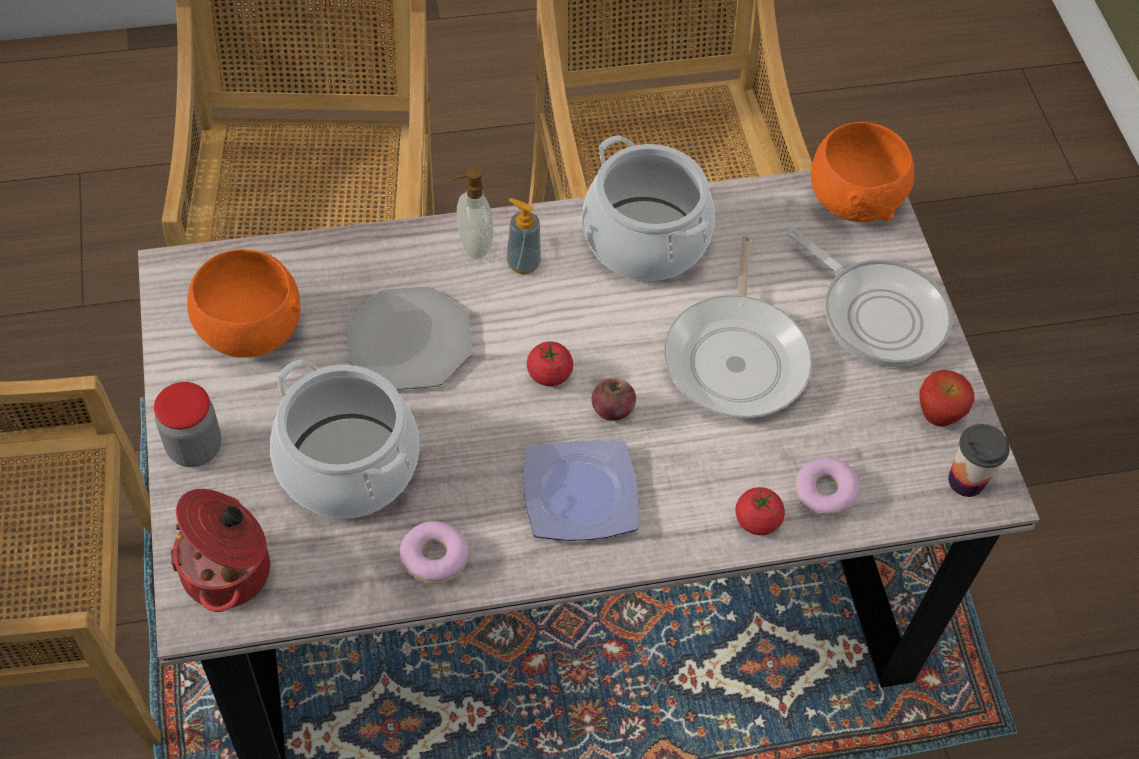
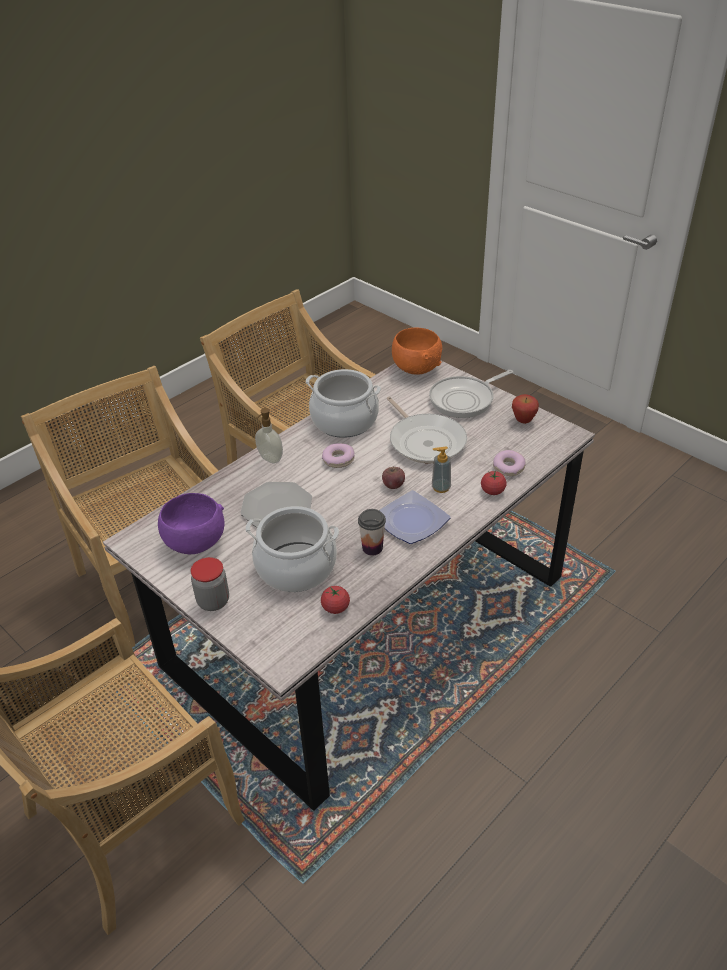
camera: 30 degrees left, 15 degrees down
(229, 571) = (281, 638): cooking pot -> none
(248, 331) = (194, 543): orange bowl -> purple bowl
(435, 557) = (372, 578): donut -> donut (338, 459)
(523, 263) = (300, 454): soap dispenser -> soap dispenser (441, 487)
(549, 374) = (353, 487): tomato -> tomato (335, 607)
(877, 313) = (465, 400): frying pan -> frying pan turned 135 degrees clockwise
(966, 481) = (556, 435): cup -> cup (372, 548)

